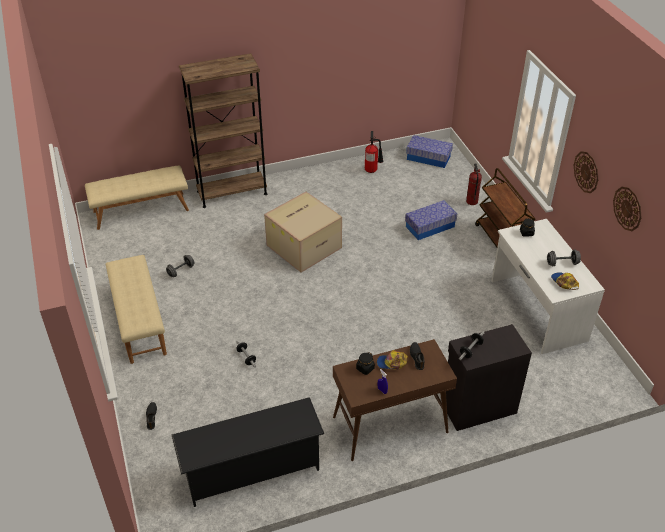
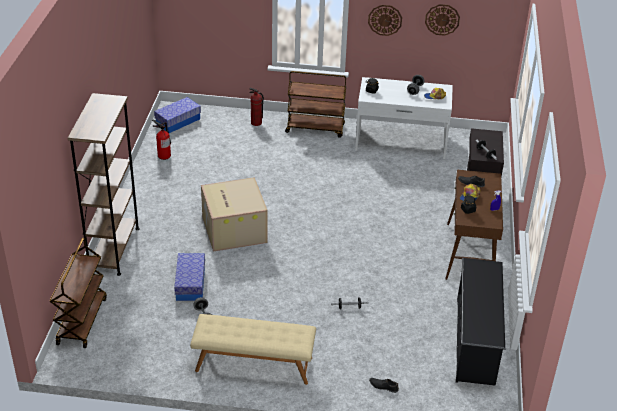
camera: 65 degrees left, 5 degrees down
(141, 210) = (81, 320): beige bench -> brown cart
(430, 226) = (268, 154): storage box -> storage box (190, 284)

